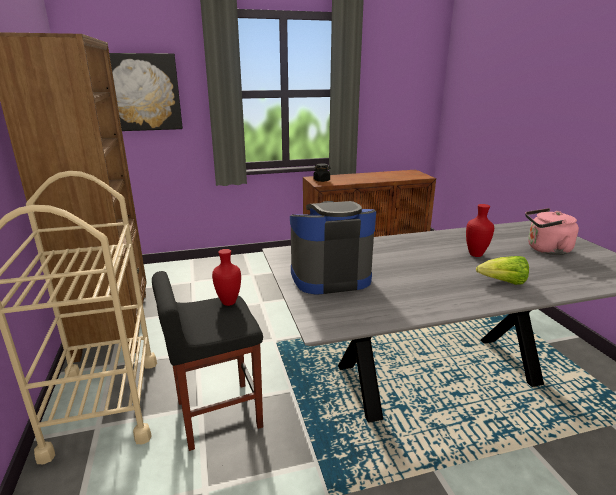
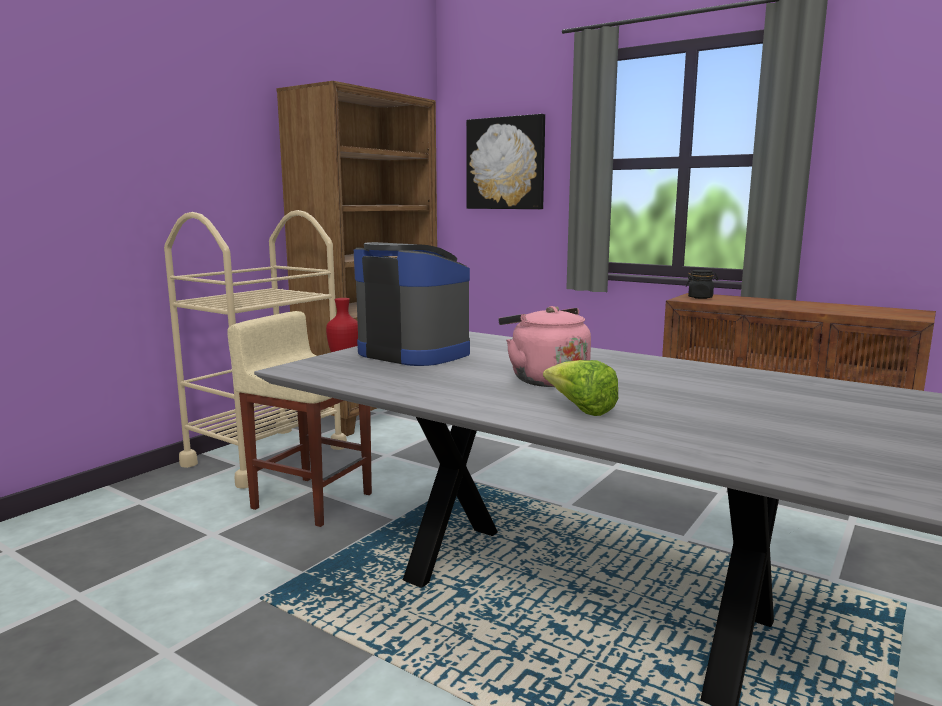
camera: 50 degrees right, 10 degrees down
(217, 414) = (311, 500): black stool -> beige stool
(474, 254) = (651, 386): red vase -> none
(545, 249) = (810, 416): pink kettle -> pink kettle (545, 379)

